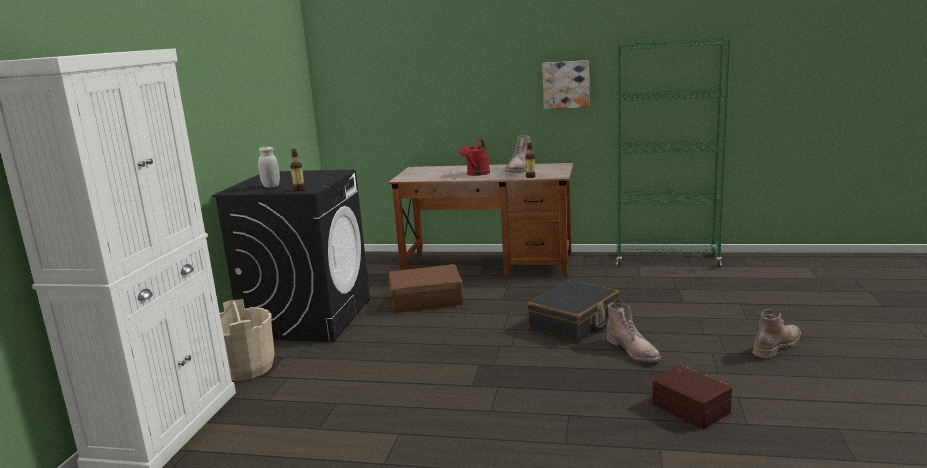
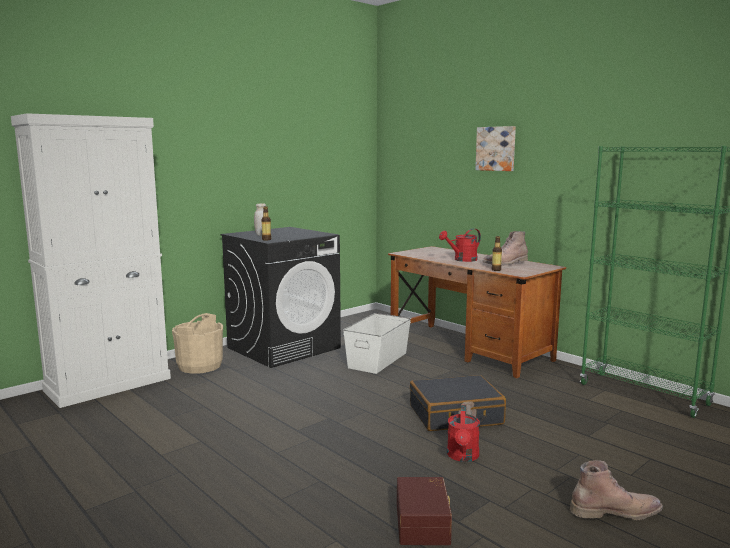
camera: 35 degrees right, 5 degrees down
(426, 299) = (377, 360): brown suitcase -> white storage box
(566, 84) = (569, 185): picture -> picture (496, 148)
(634, 350) = (463, 457): brown boot -> red watering can

